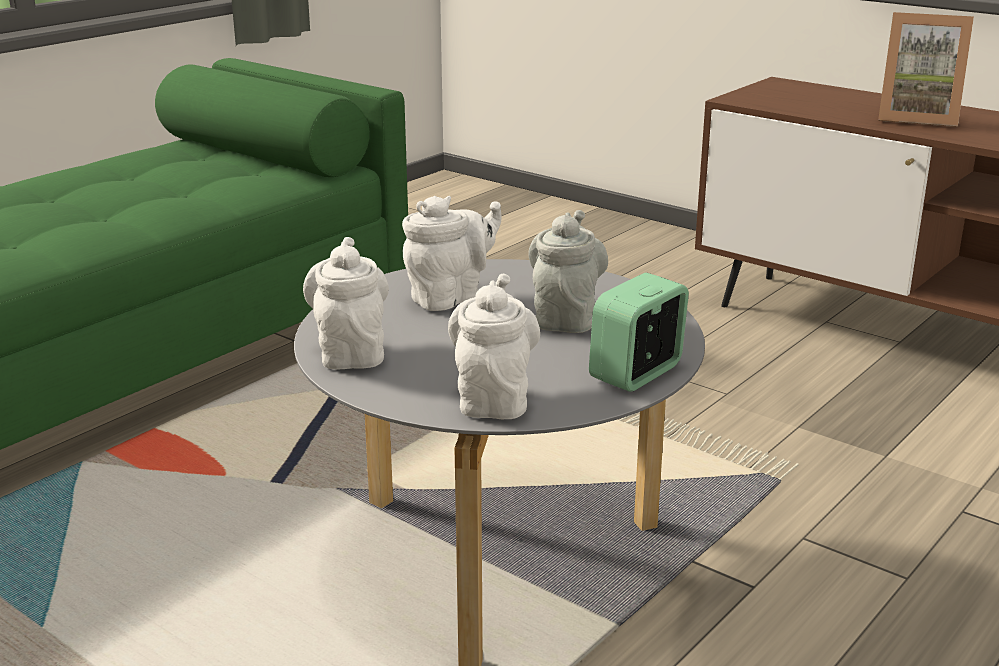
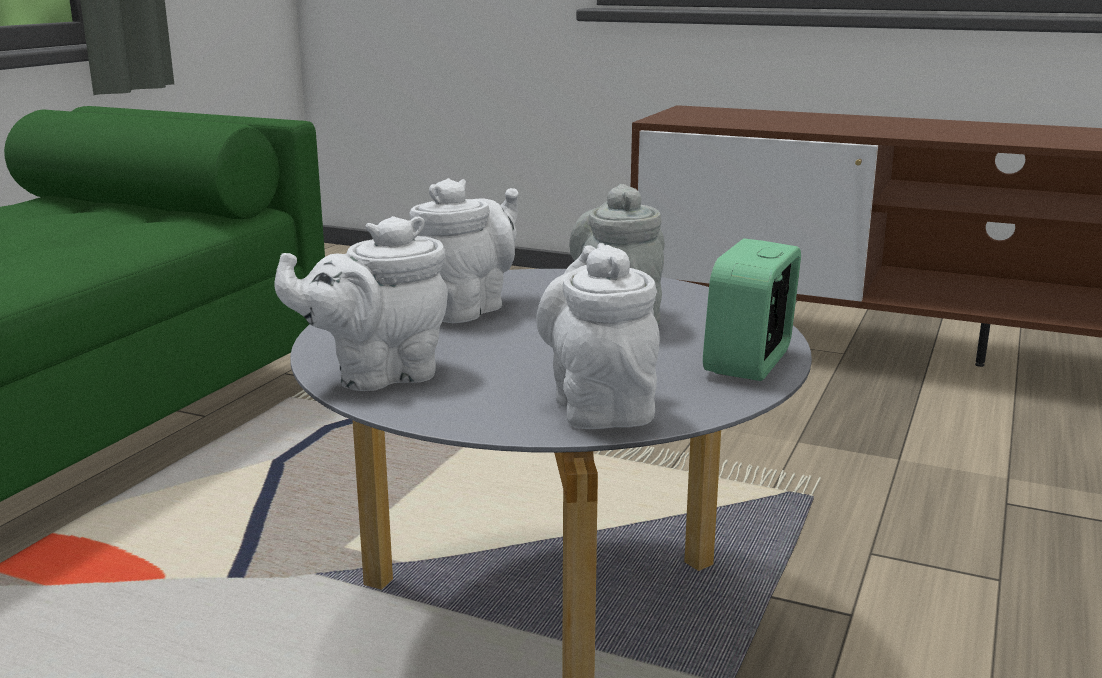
camera: 15 degrees left, 5 degrees down
(350, 352) = (378, 375): white teapot -> white teapot turned 90 degrees counterclockwise
(917, 118) = (847, 124): picture frame -> none

